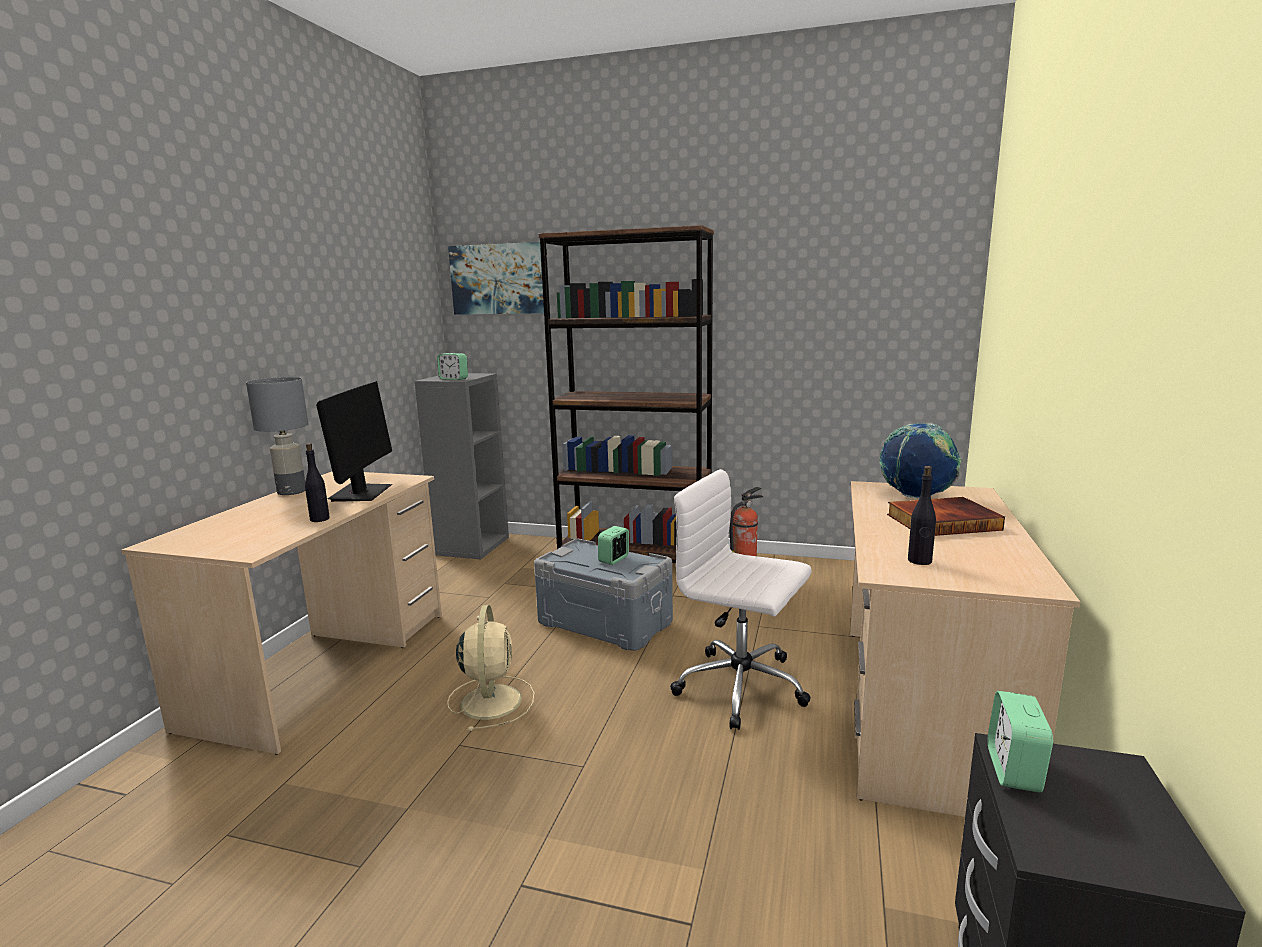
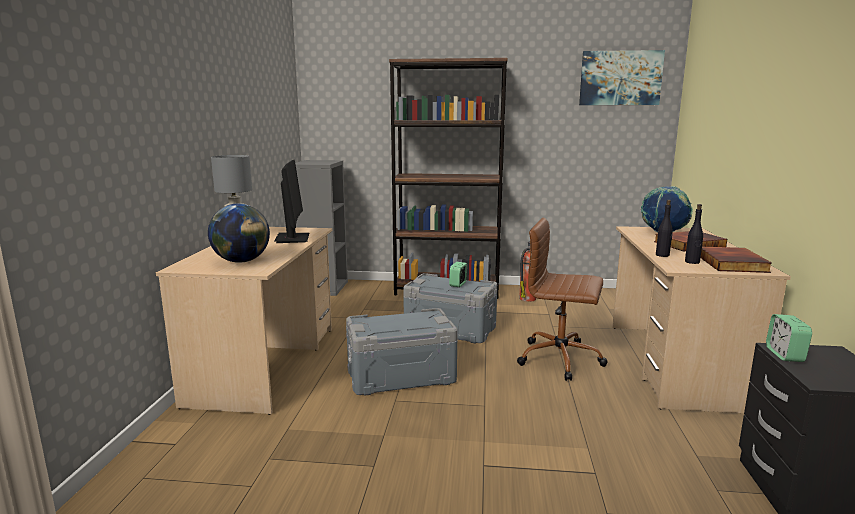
camera: 10 degrees left, 0 degrees up
(249, 533) = (241, 261): none -> globe
(320, 519) = (283, 252): black bottle -> black bottle (662, 255)
(453, 379) = (318, 163): alarm clock -> none
(491, 700) = (400, 375): beige fan -> grey storage box
(498, 279) = (345, 91): picture -> picture (620, 78)
(743, 687) = (561, 359): white office chair -> brown office chair
(991, 567) = (733, 263): none -> book

